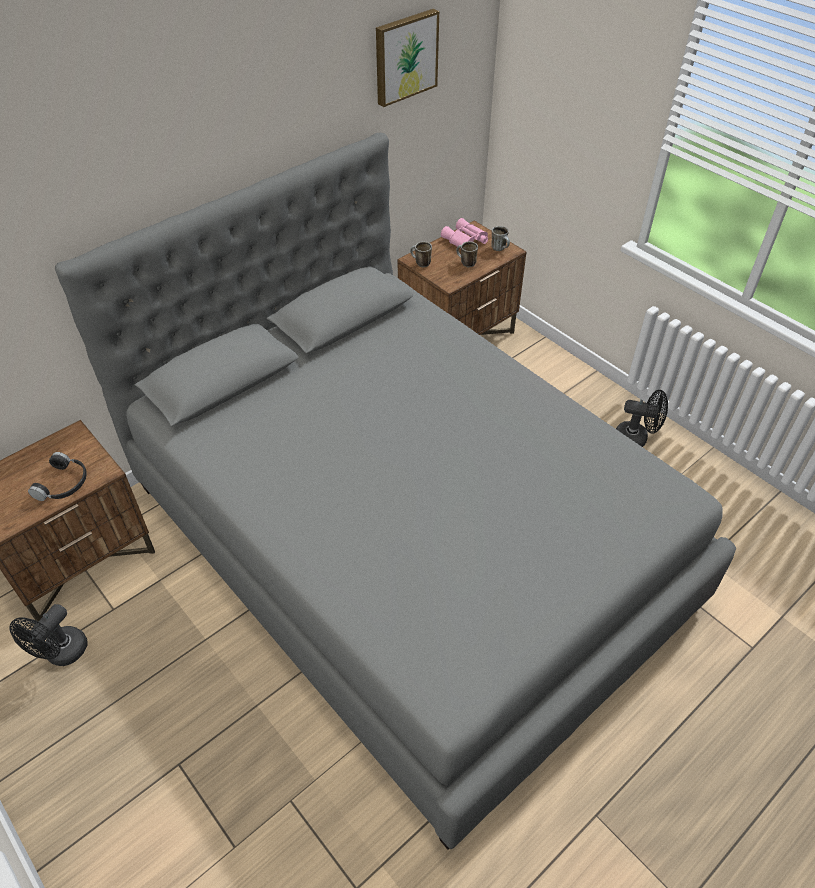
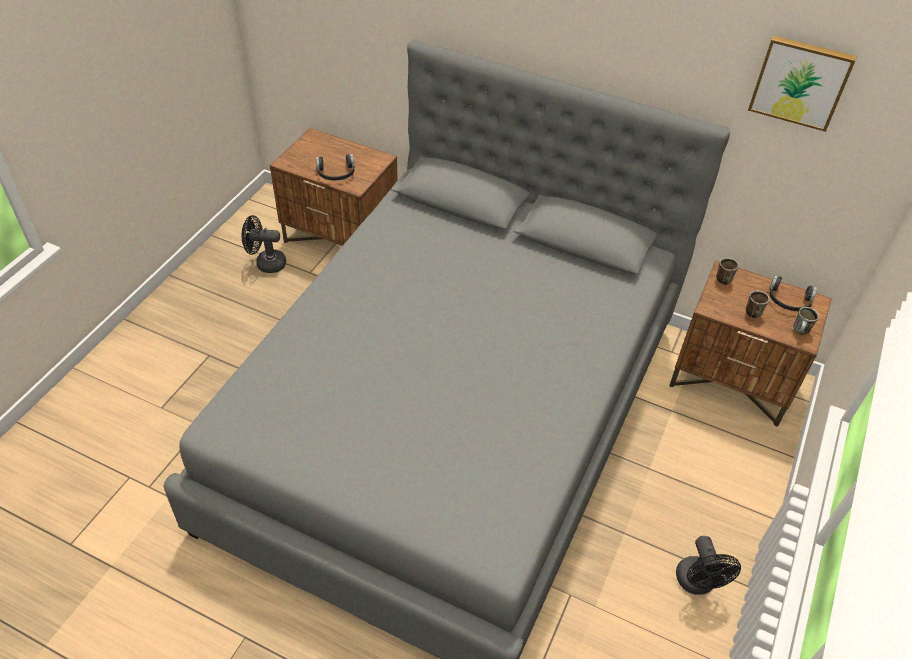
camera: 65 degrees right, 0 degrees up
(465, 241) = (788, 301): pink binoculars -> black headphones

